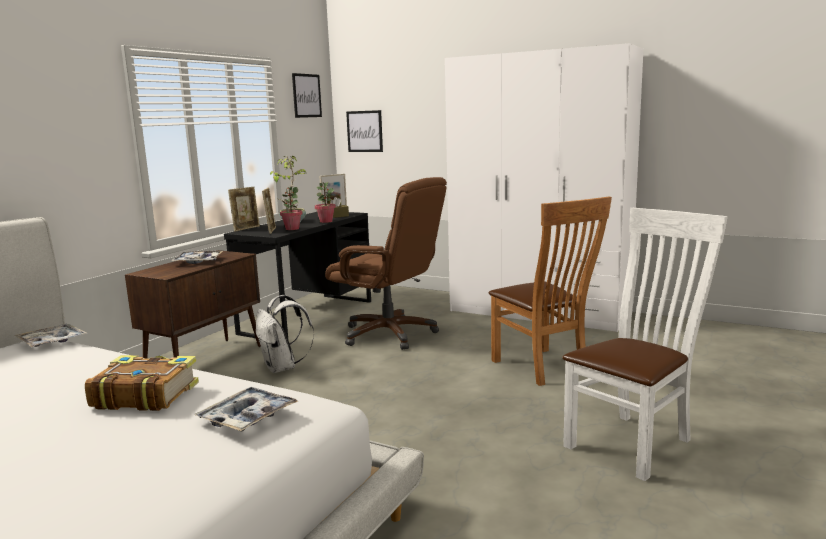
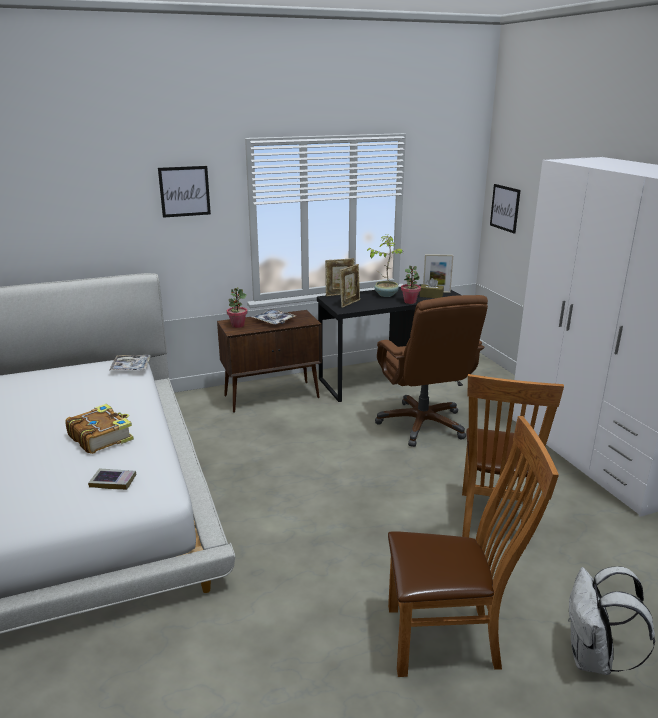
camera: 40 degrees right, 10 degrees up
(247, 417) = (113, 481): tray -> book
(282, 368) = (307, 425): white backpack -> white backpack (593, 658)
(292, 229) = (368, 305): potted plant -> potted plant (237, 325)
(306, 95) = (449, 167): picture -> picture (184, 191)
(634, 442) = (450, 638): white chair -> brown chair

